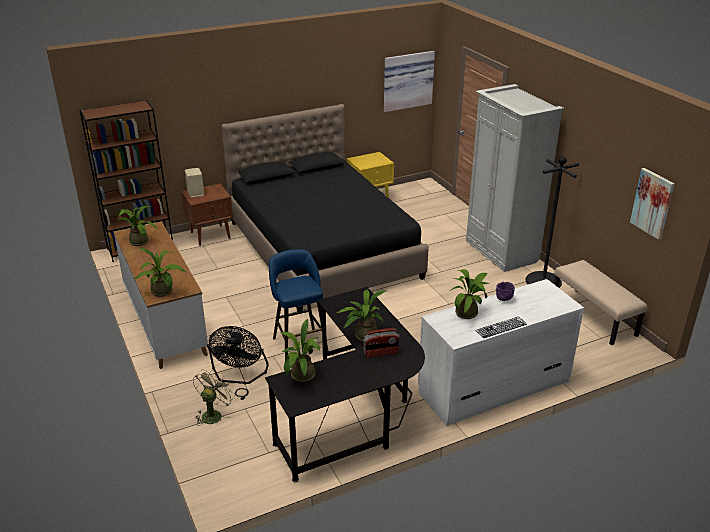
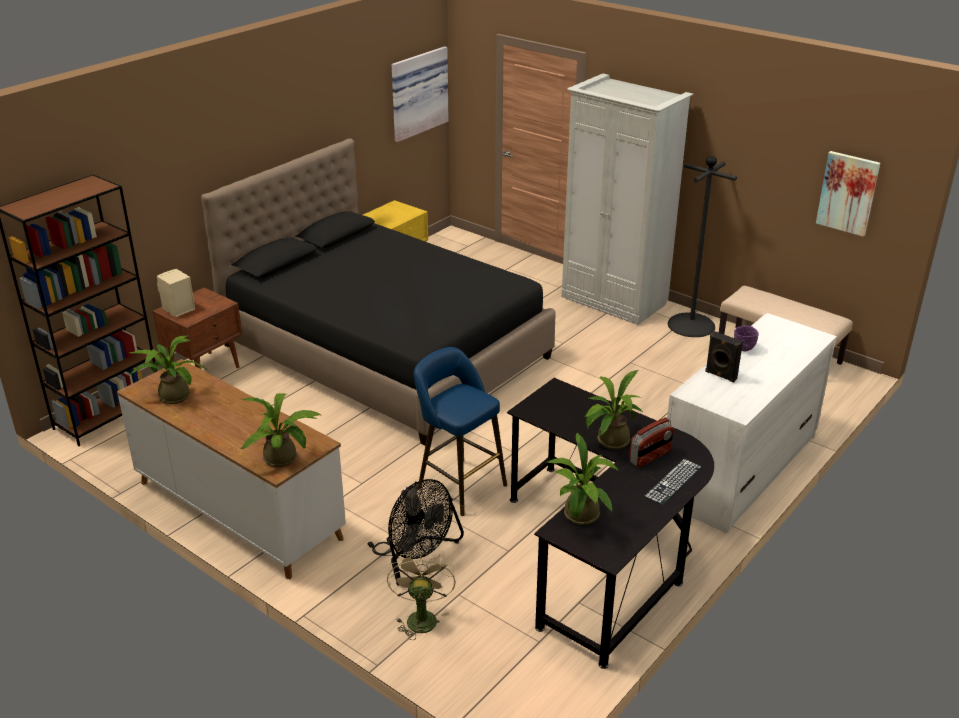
camera: 25 degrees left, 0 degrees up
(238, 378) = (414, 556): black fan -> black fan turned 150 degrees clockwise
(469, 312) = (720, 376): potted plant -> black speaker
(501, 327) = (772, 383): keyboard -> keyboard (673, 481)

